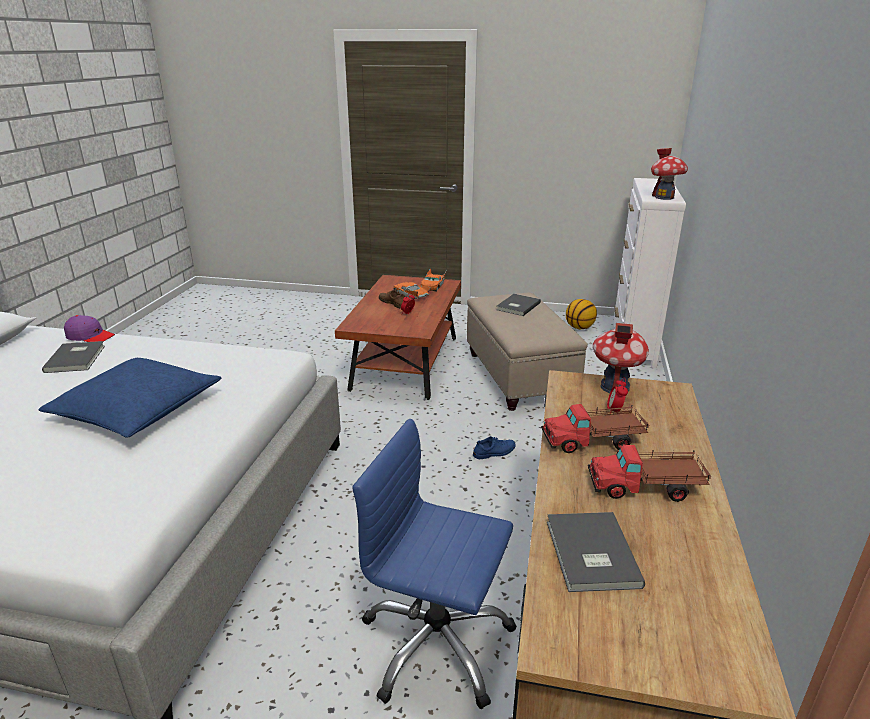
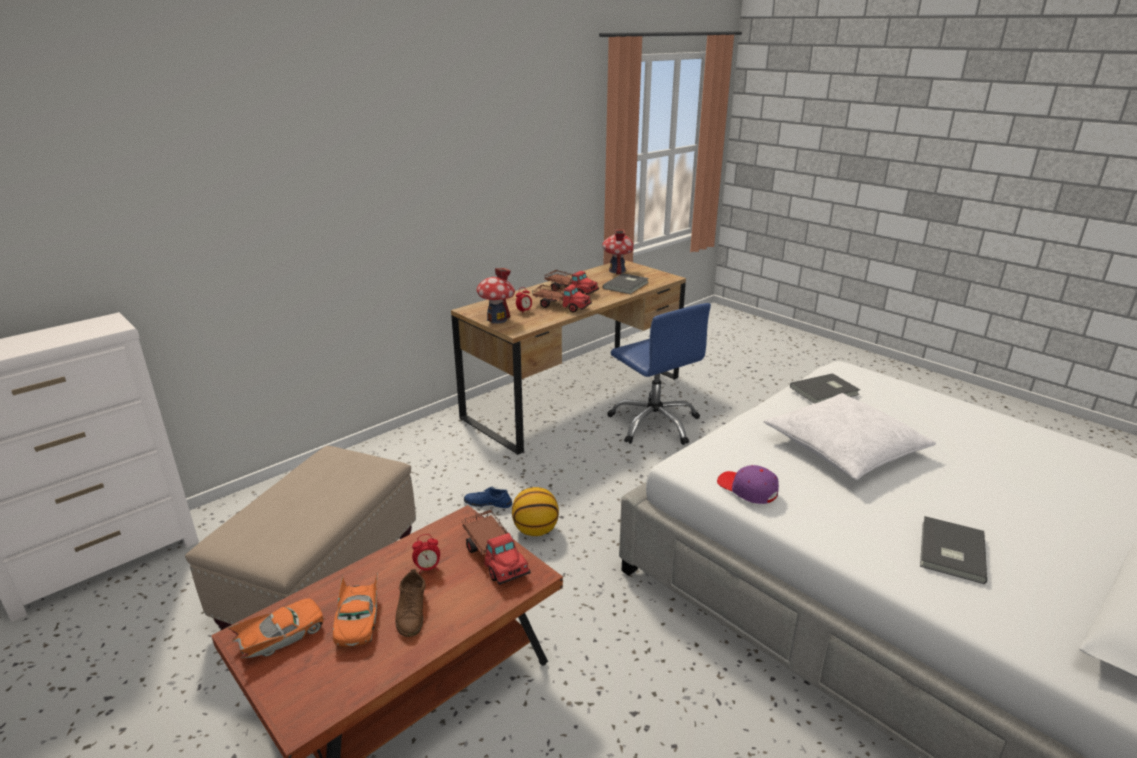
camera: 145 degrees left, 0 degrees up
(90, 336) = (956, 604): purple cap -> purple cap (747, 489)
(137, 410) = (844, 448): blue pillow -> white pillow
(380, 326) = (495, 556): none -> toy truck
(517, 306) = (277, 521): grey book -> grey book (826, 391)
(579, 328) = (73, 636): basketball -> basketball (535, 530)
(664, 197) = (95, 325): toy house -> toy house (617, 270)

